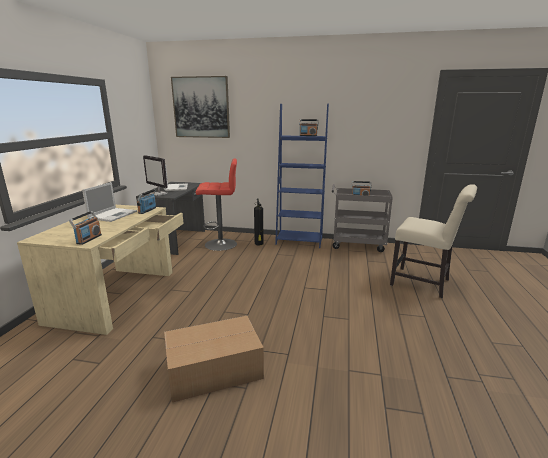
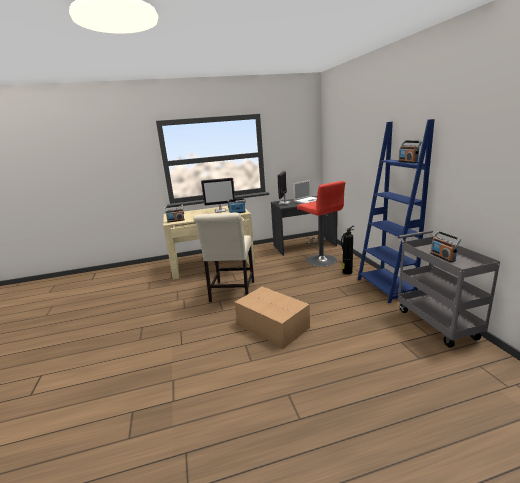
camera: 65 degrees right, 0 degrees up
(113, 215) = (220, 211): laptop -> monitor
(201, 107) = (343, 128): picture -> none
(215, 370) = (154, 323): cardboard box -> cardboard box (273, 326)
(424, 284) = (395, 407): beige chair -> beige chair (231, 293)

